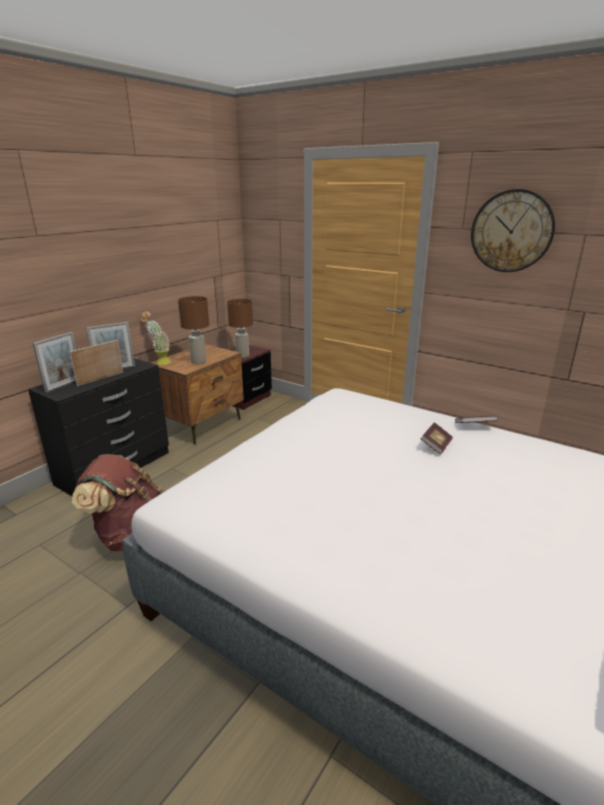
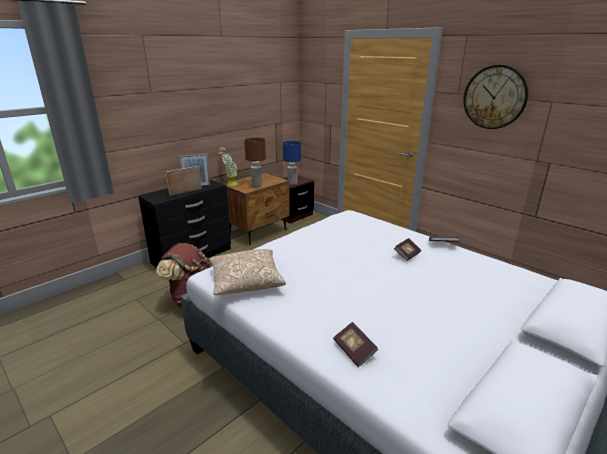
camera: 10 degrees right, 0 degrees up
(64, 386) = (161, 195): picture frame -> none
(227, 511) = (246, 282): none -> pillow
(243, 356) = (292, 183): brown table lamp -> blue table lamp
(421, 605) = (354, 351): none -> book

